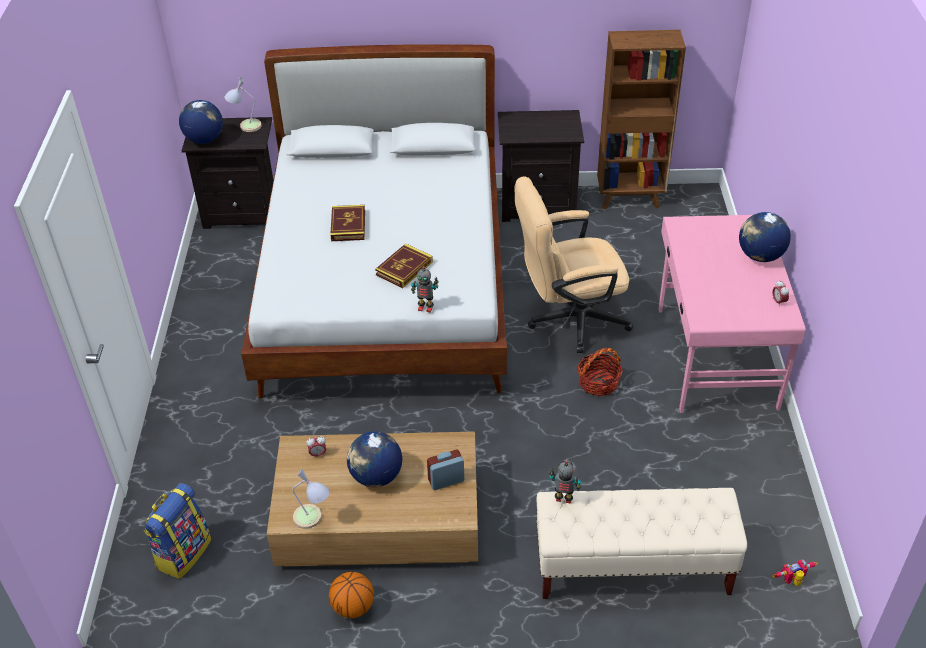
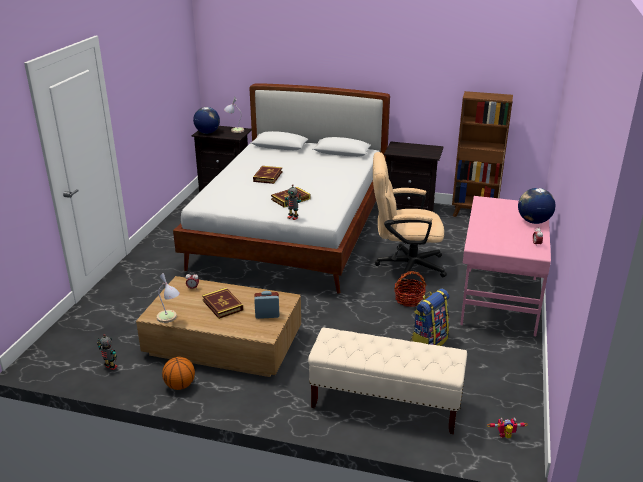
camera: 15 degrees right, 15 degrees down
(183, 552) = (92, 336): backpack -> backpack (428, 342)
(376, 477) = (222, 305): globe -> book
(563, 499) = (337, 333): toy robot -> toy robot (110, 367)

